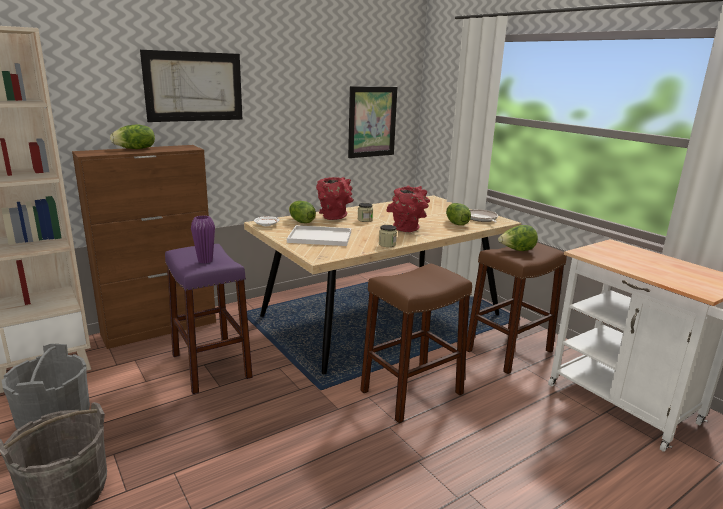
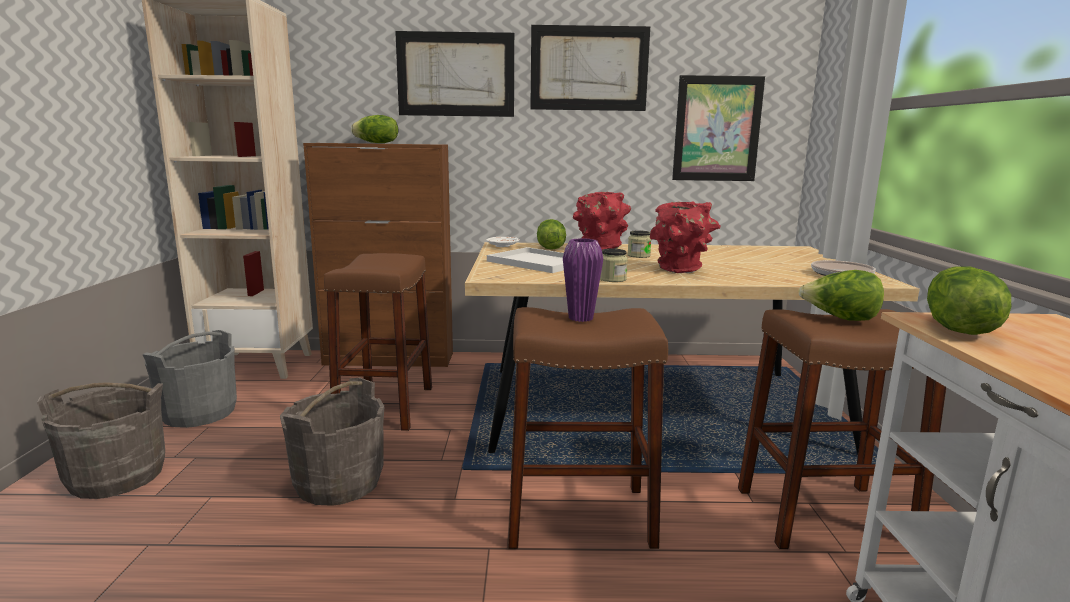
camera: 35 degrees right, 5 degrees down
(205, 261) = (373, 265): purple vase -> purple vase (580, 318)
(211, 366) = (385, 406): purple stool -> brown stool
(253, 427) = (338, 482): none -> grey bucket
(293, 81) = (589, 68): none -> picture
(456, 223) = (780, 274): lettuce -> lettuce (956, 329)

